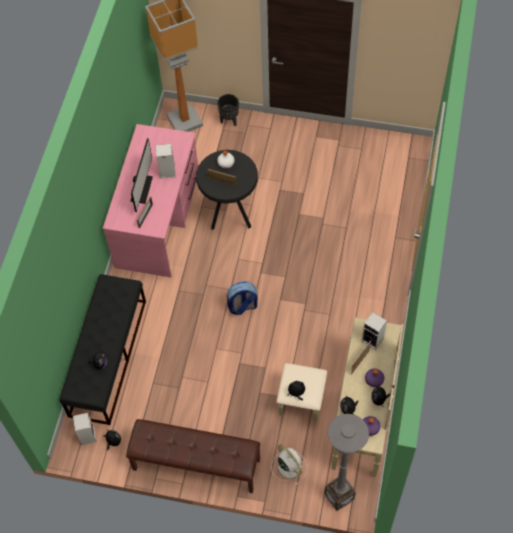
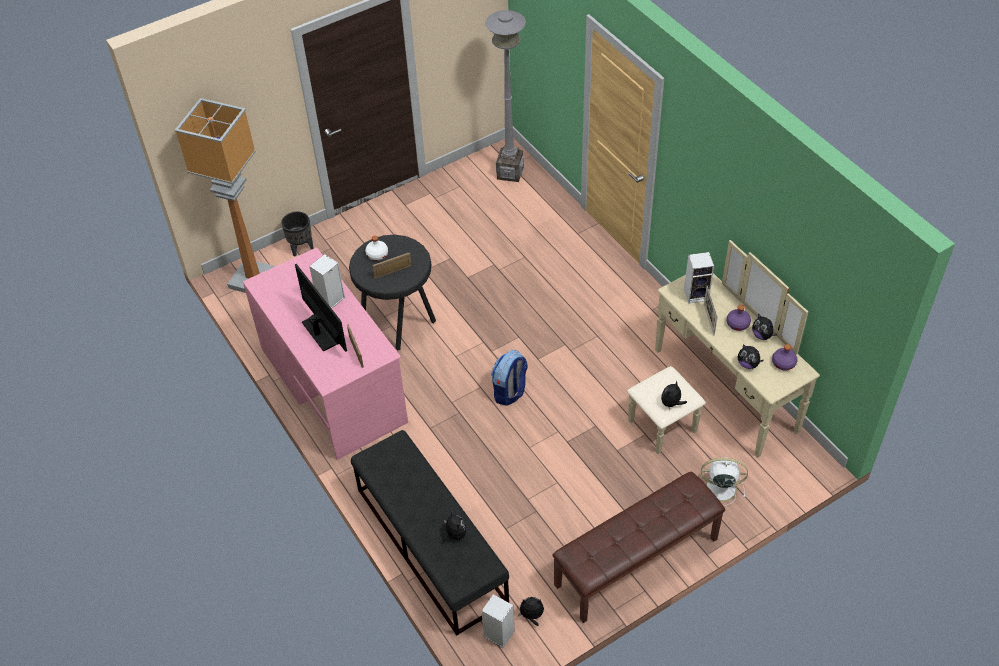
camera: 45 degrees left, 10 degrees down
(339, 496) = (791, 473): grey floor lamp -> grey floor lamp (510, 173)

